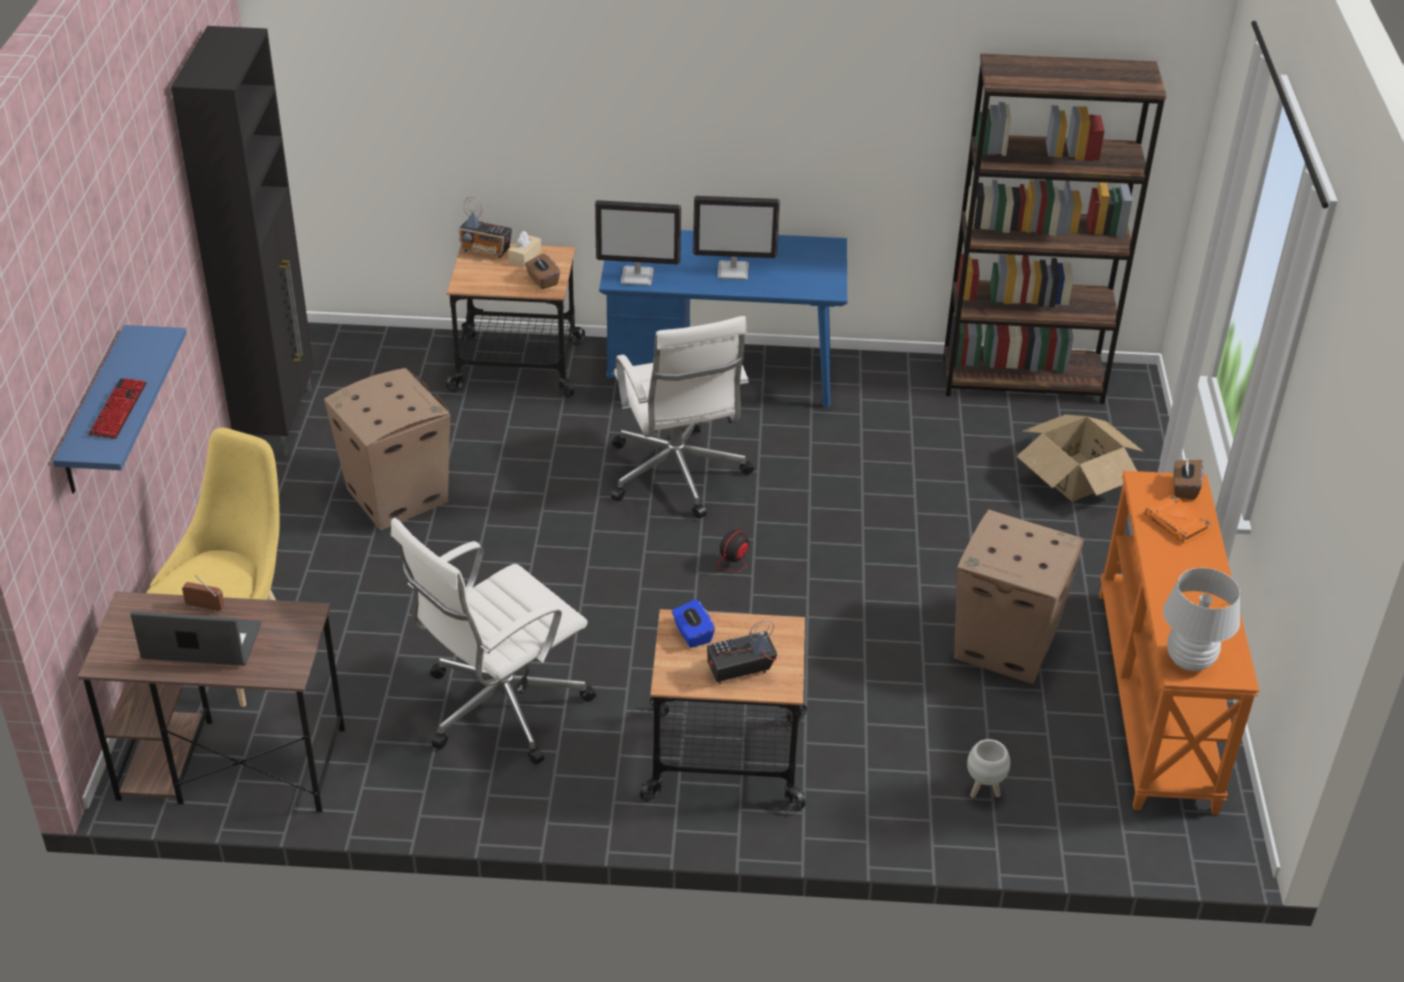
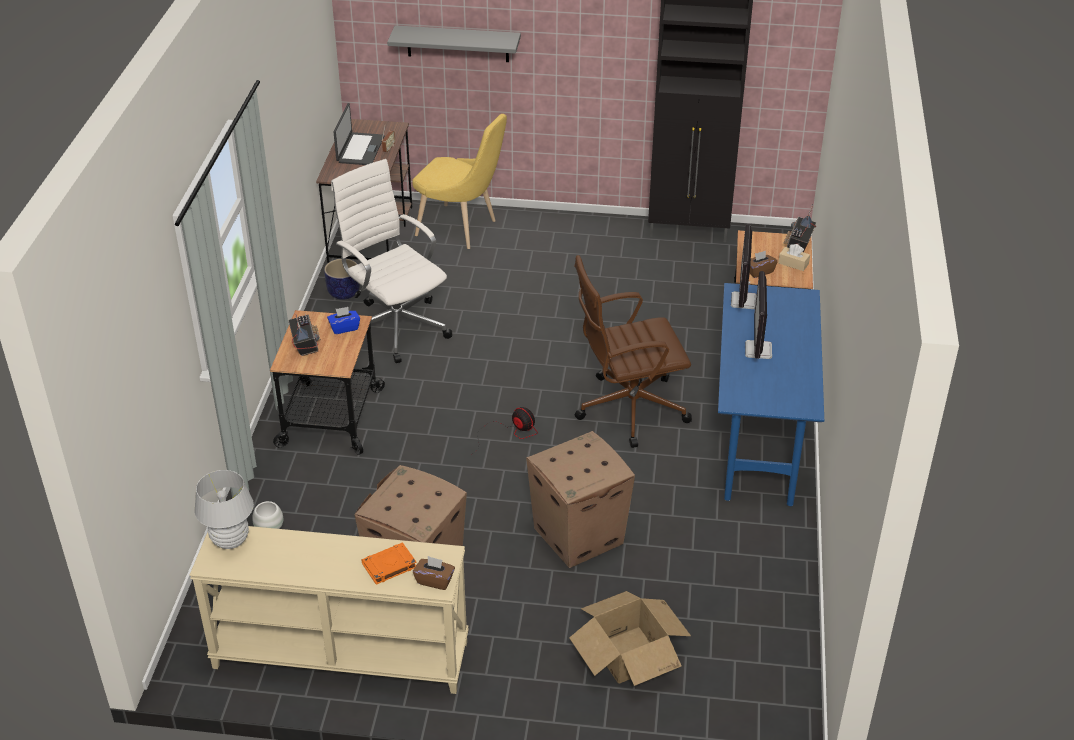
camera: 95 degrees right, 0 degrees up
(95, 412) = (458, 43): blue shelf -> grey shelf
(118, 410) = (435, 37): keyboard -> none
(396, 495) = (607, 281): cardboard box -> cardboard box (579, 535)
(404, 780) = (344, 292): none -> planter
(677, 476) = (628, 408): white office chair -> brown office chair
(1023, 381) = (780, 640): brown bookcase -> none
(1157, 698) = (339, 656): orange console table -> beige console table

